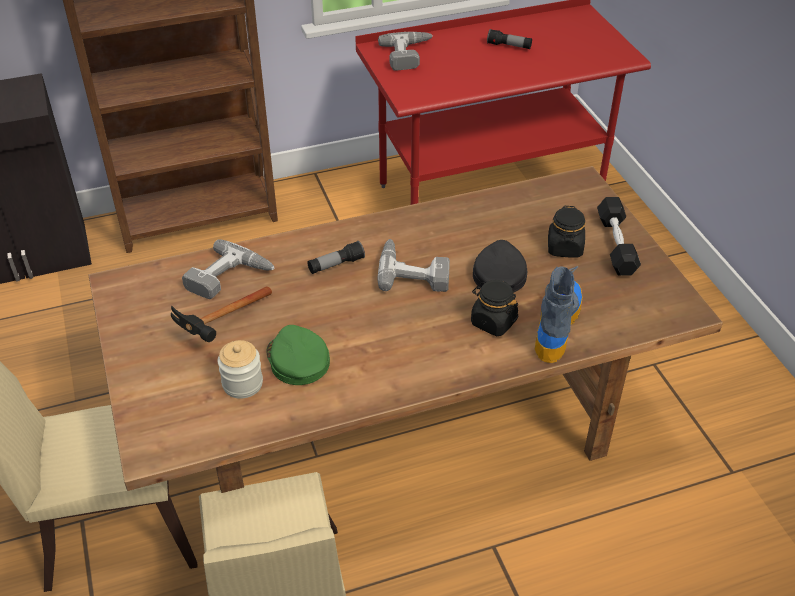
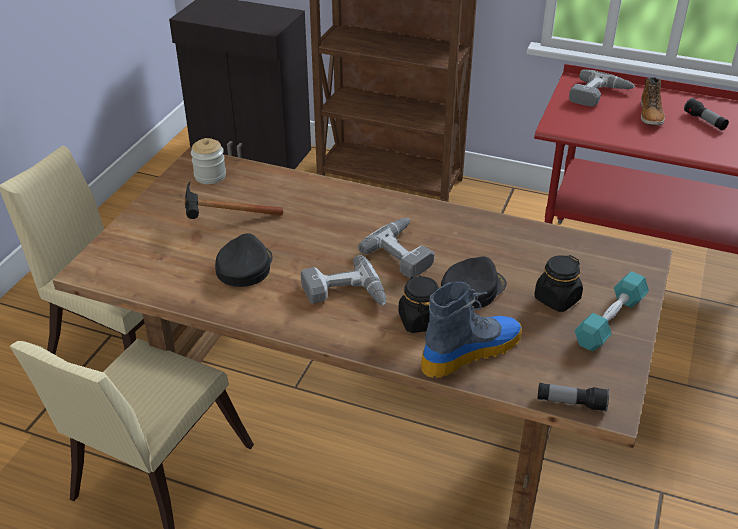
camera: 40 degrees right, 5 degrees down
(229, 279) = (269, 192): power drill -> power drill (345, 295)
(242, 384) = (191, 262): jar -> jar (210, 176)
(297, 360) = (244, 267): green cap -> black cap
(336, 265) = (352, 219): flashlight -> flashlight (571, 403)
(466, 56) = (651, 115): none -> boot
(616, 245) = (610, 321): black dumbbell -> turquoise dumbbell

